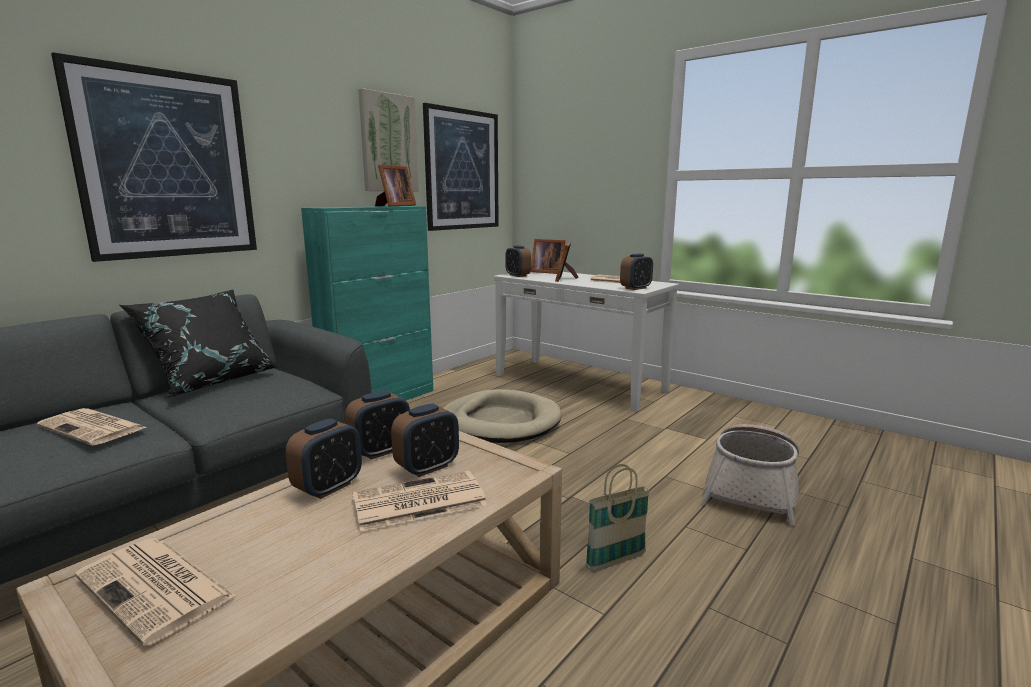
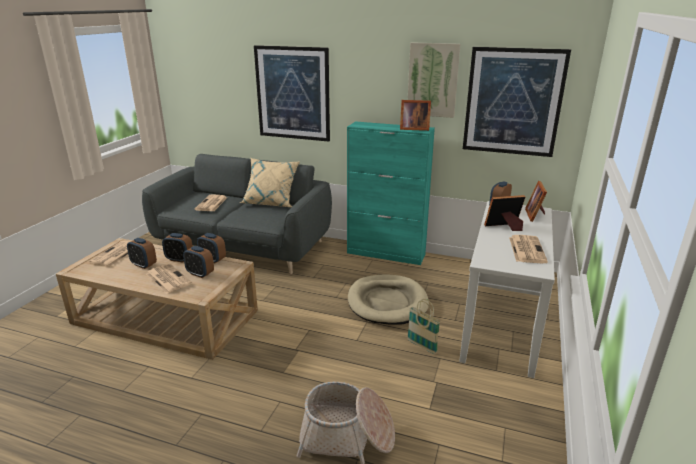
camera: 70 degrees right, 10 degrees up
(211, 382) = (271, 202): black pillow -> beige pillow
(615, 561) = (234, 376): basket -> basket (422, 346)
(636, 288) = (492, 260): alarm clock -> alarm clock (144, 265)

